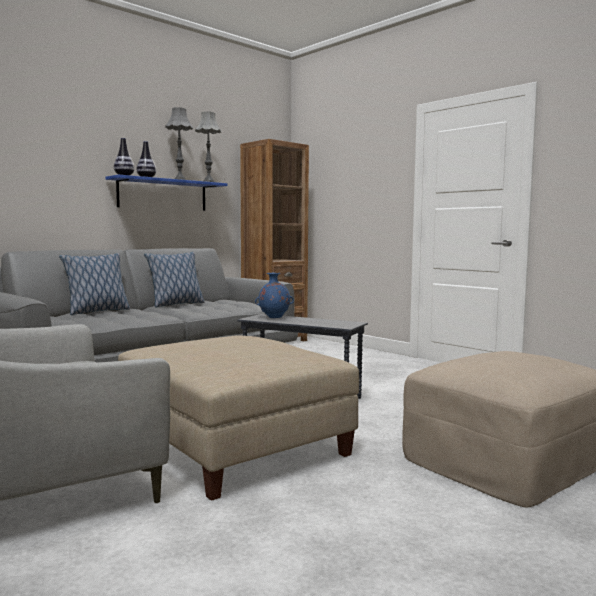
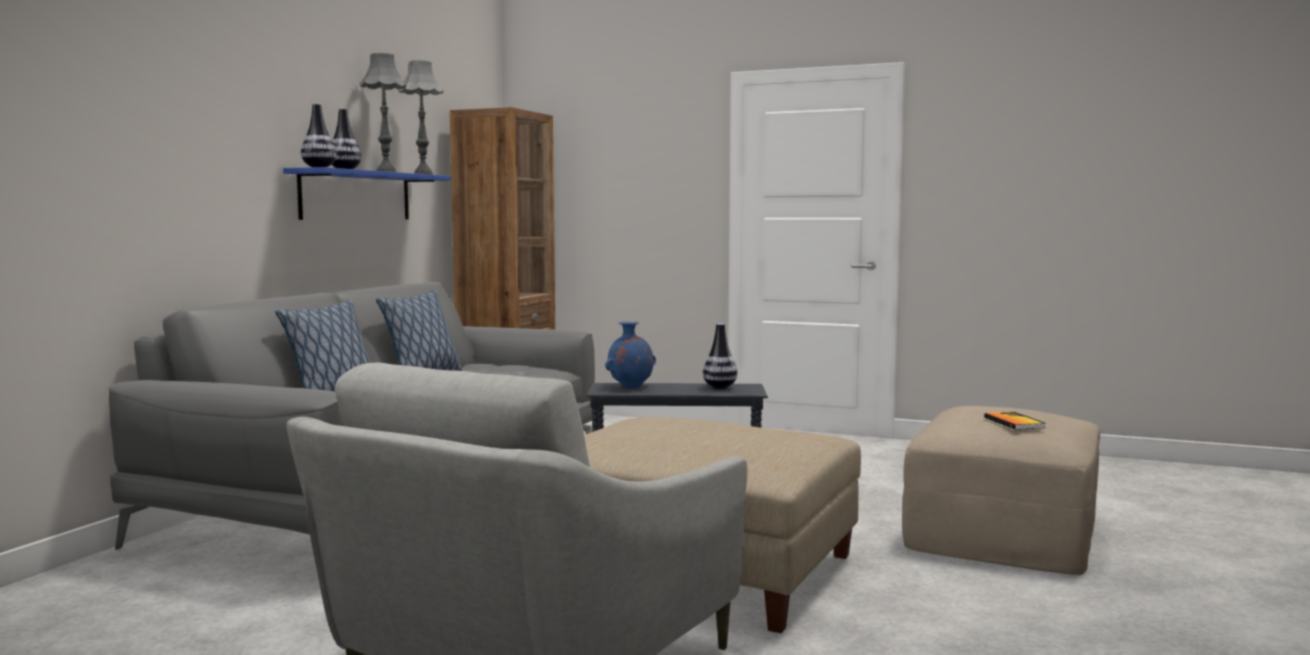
camera: 25 degrees left, 0 degrees up
(330, 322) = (720, 387): none -> vase
(502, 365) = (1014, 422): none -> book

